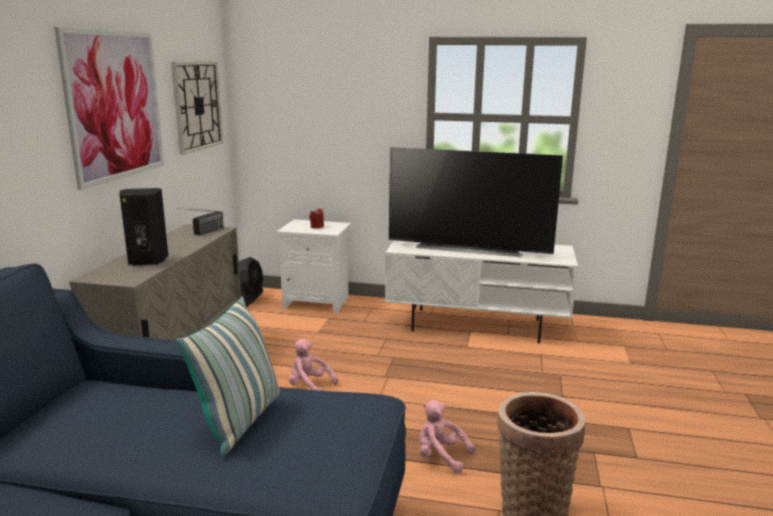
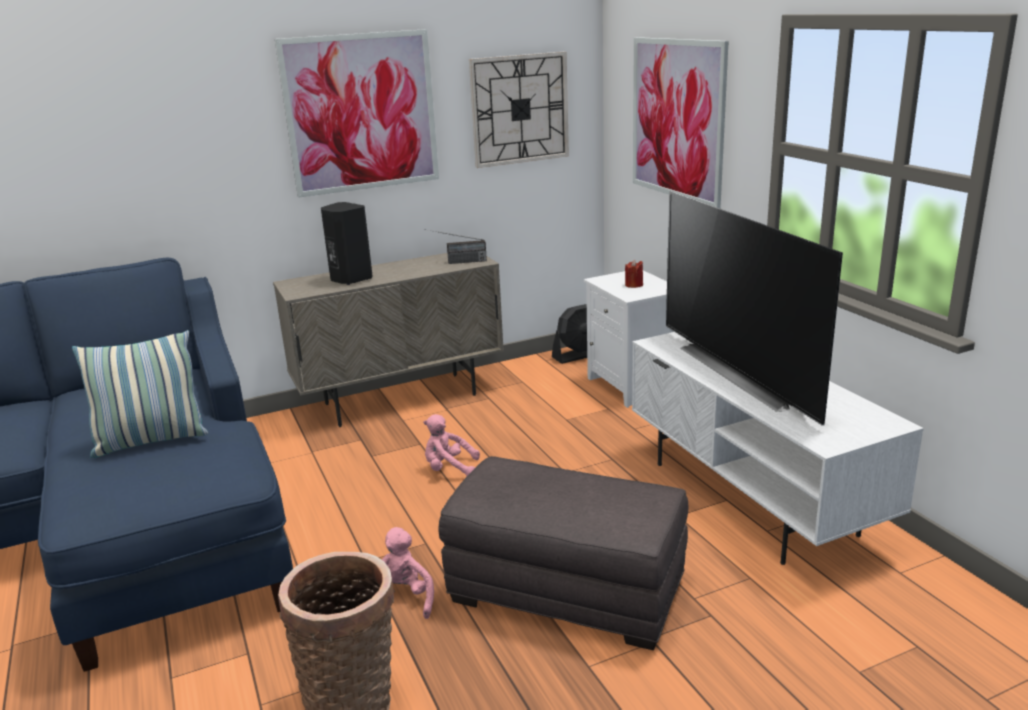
camera: 55 degrees right, 5 degrees up
(309, 386) = (449, 469): pink plush toy -> pink plush toy turned 75 degrees counterclockwise
(327, 107) = (677, 119): none -> picture
(497, 400) = (568, 591): none -> grey ottoman

